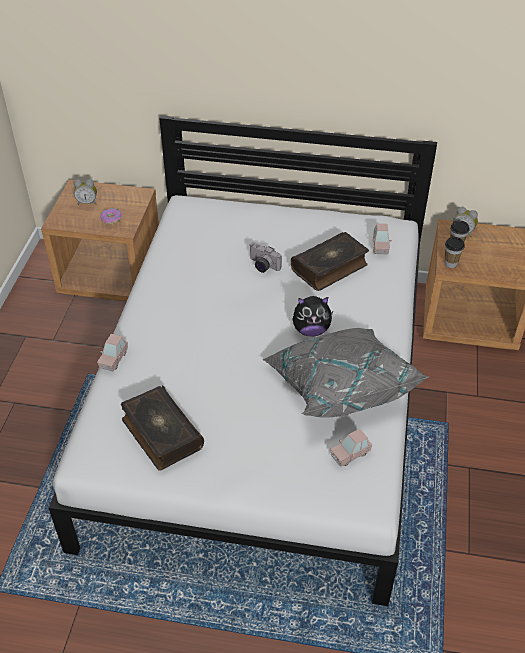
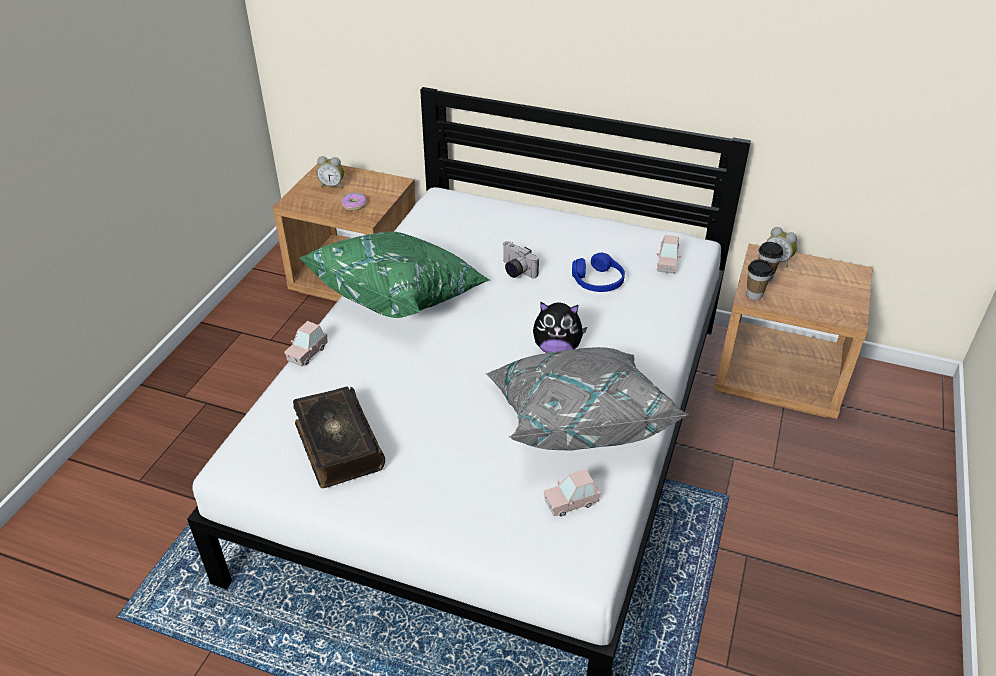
camera: 10 degrees right, 5 degrees down
(175, 298) = (401, 295): none -> green pillow
(330, 268) = (598, 281): book -> blue headphones

